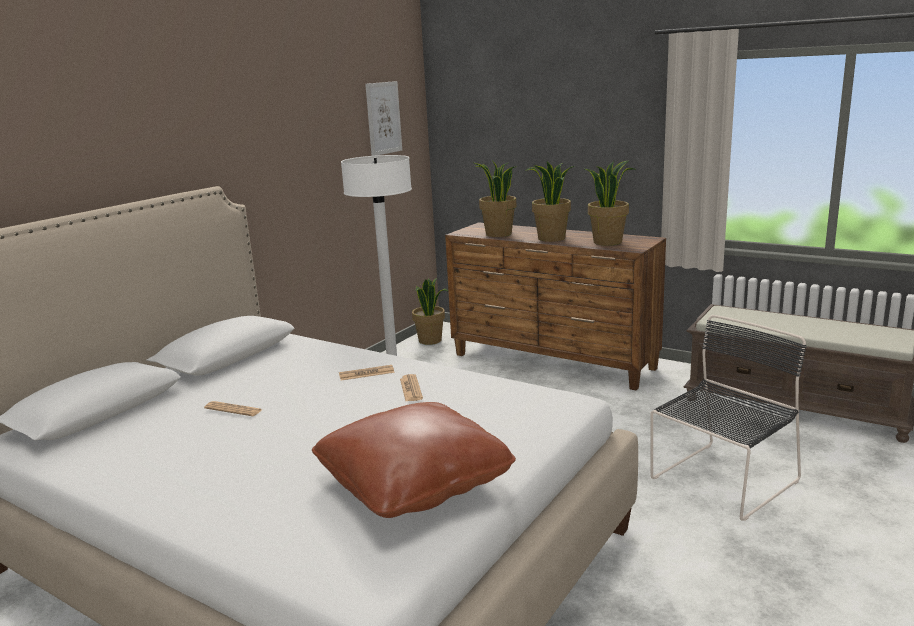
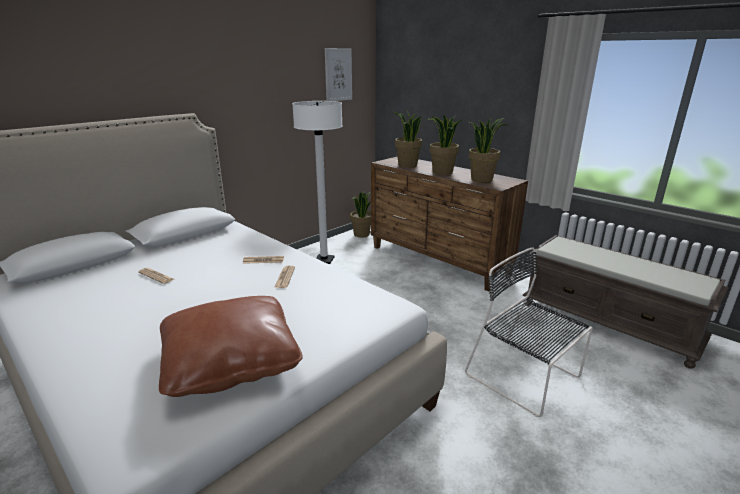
camera: 10 degrees right, 5 degrees up
(721, 481) = (525, 378): black chair -> black chair turned 105 degrees counterclockwise

